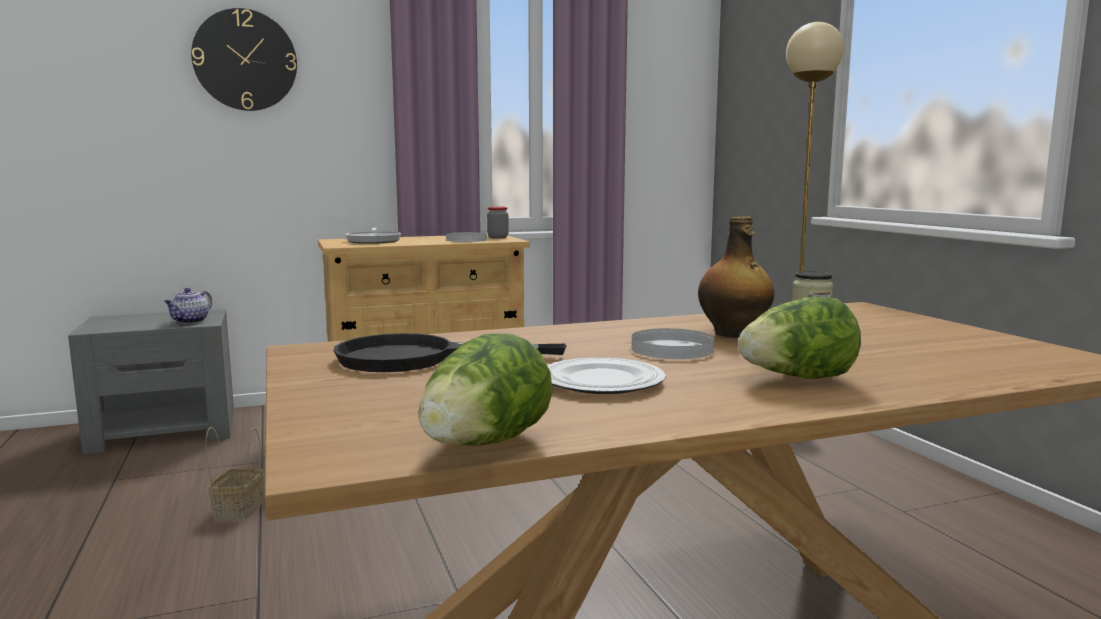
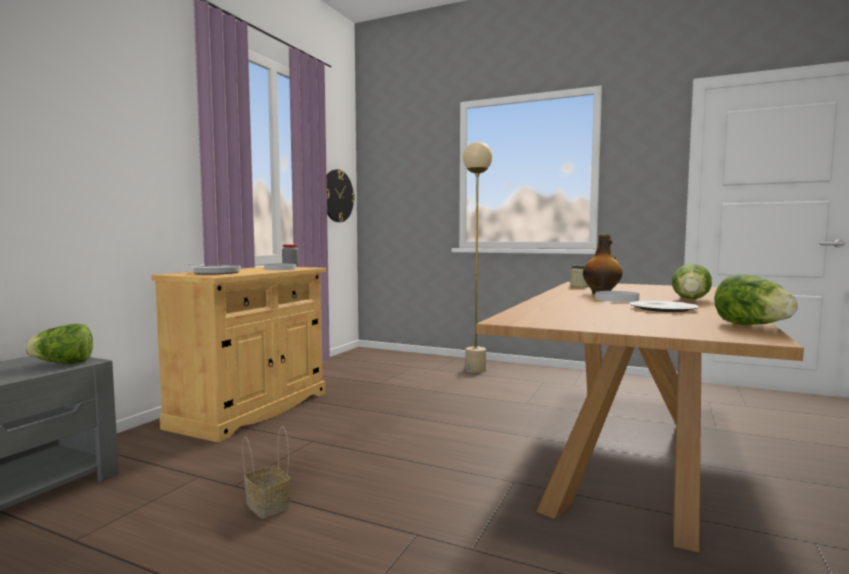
camera: 45 degrees left, 5 degrees down
(190, 321) = (63, 363): teapot -> lettuce
(245, 60) = (69, 104): wall clock -> wall clock (337, 196)
(418, 358) = (570, 314): black frying pan -> none

